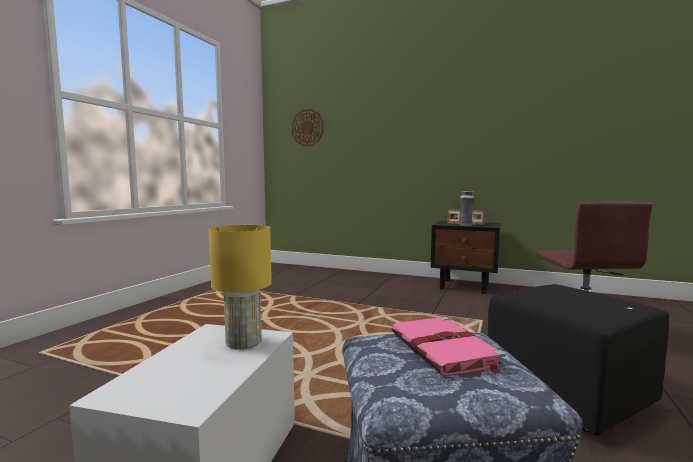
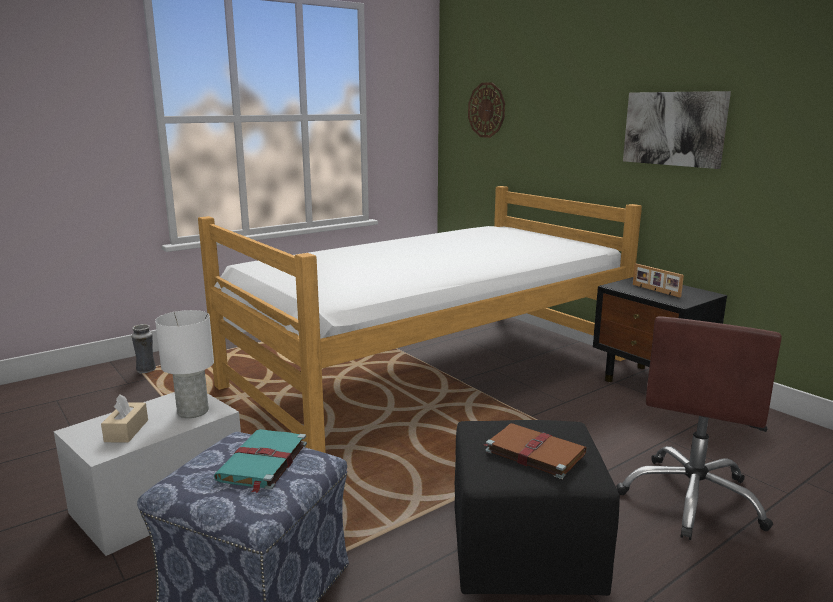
camera: 30 degrees right, 10 degrees up
(189, 376) = (126, 431): none -> beige tissue box
(244, 342) = (192, 412): yellow table lamp -> white table lamp
(331, 303) = (432, 372): none -> bed
(444, 349) = (262, 462): pink book -> turquoise book
(453, 128) = (674, 128): none -> picture
(466, 225) = (647, 294): vase -> vase (146, 371)
(585, 299) = (533, 452): none -> brown book

